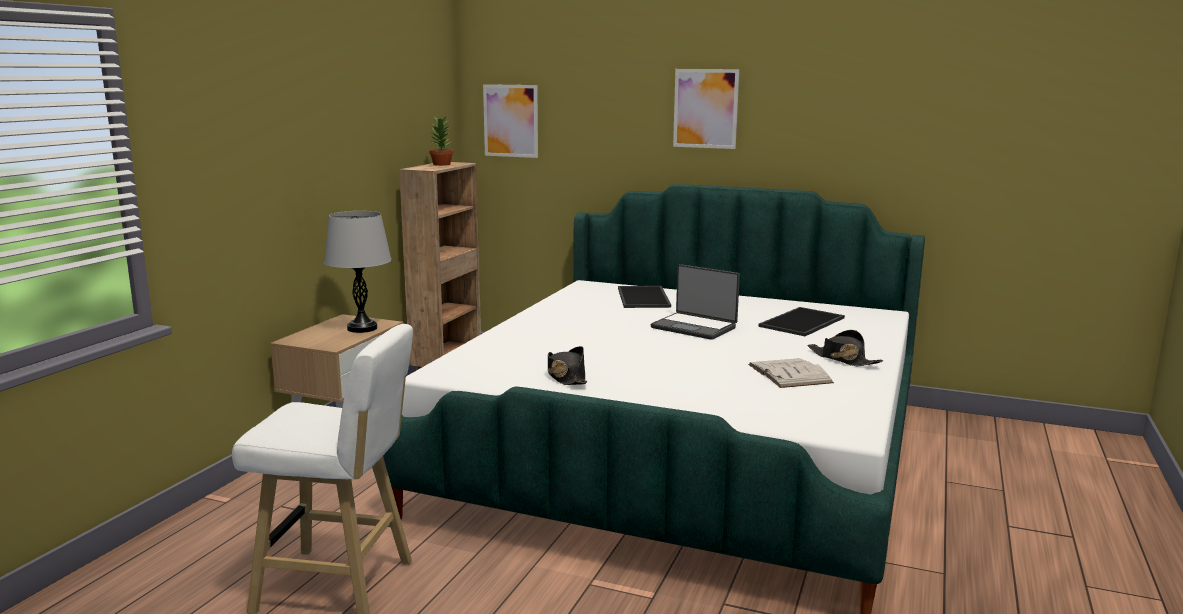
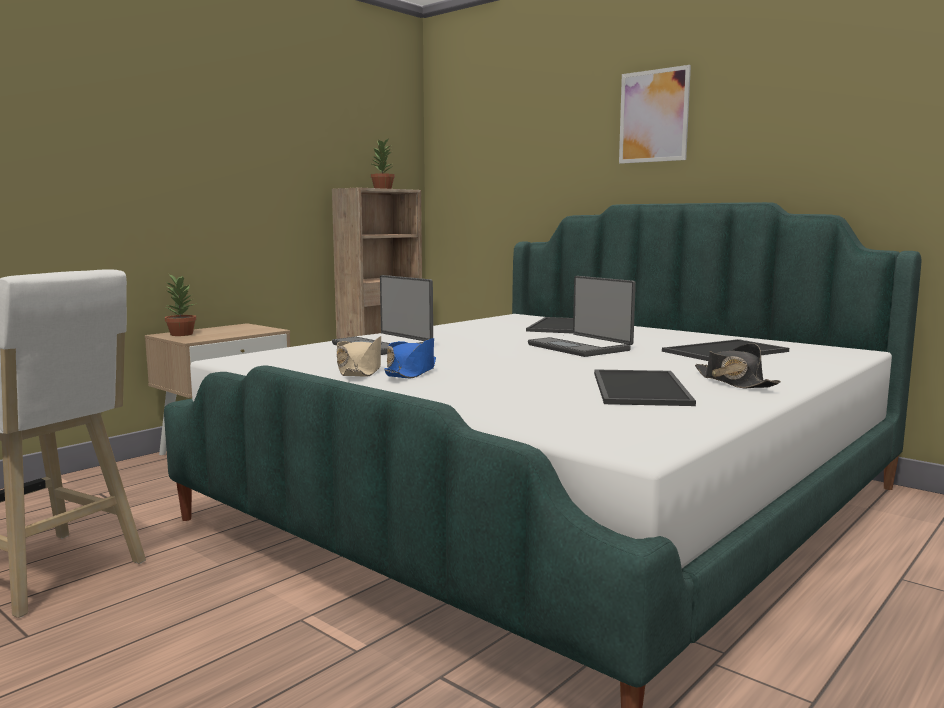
camera: 20 degrees right, 5 degrees down
(307, 338) = (181, 334): none -> potted plant
(362, 328) = (243, 331): grey table lamp -> none
(511, 121) = (467, 151): picture -> none
(535, 341) = (384, 346): none -> laptop
(566, 376) = (360, 371): black hat -> beige hat
(609, 373) = (411, 372): none -> blue hat
(789, 373) = (637, 388): white book -> tray

